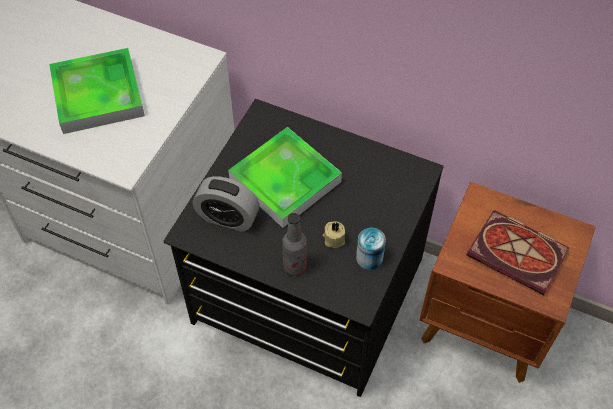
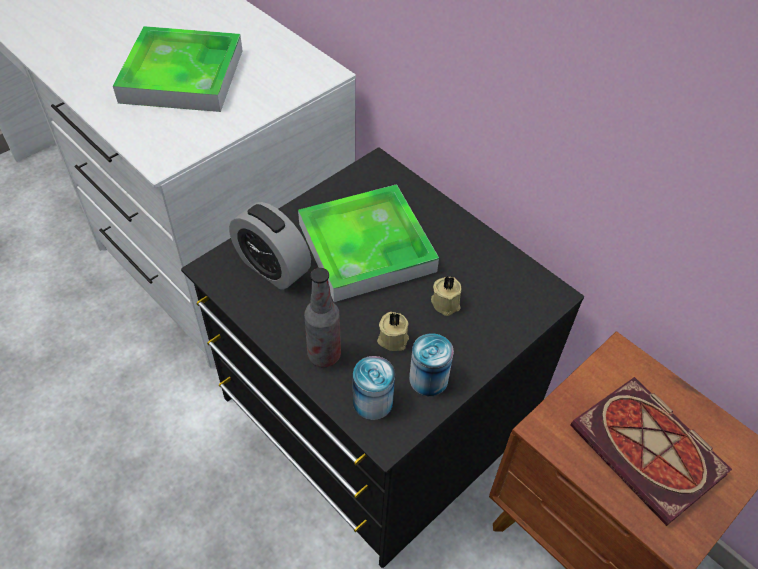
camera: 20 degrees right, 5 degrees down
(341, 285) = (372, 402): none -> can
(357, 201) = (446, 302): none -> beige candle

